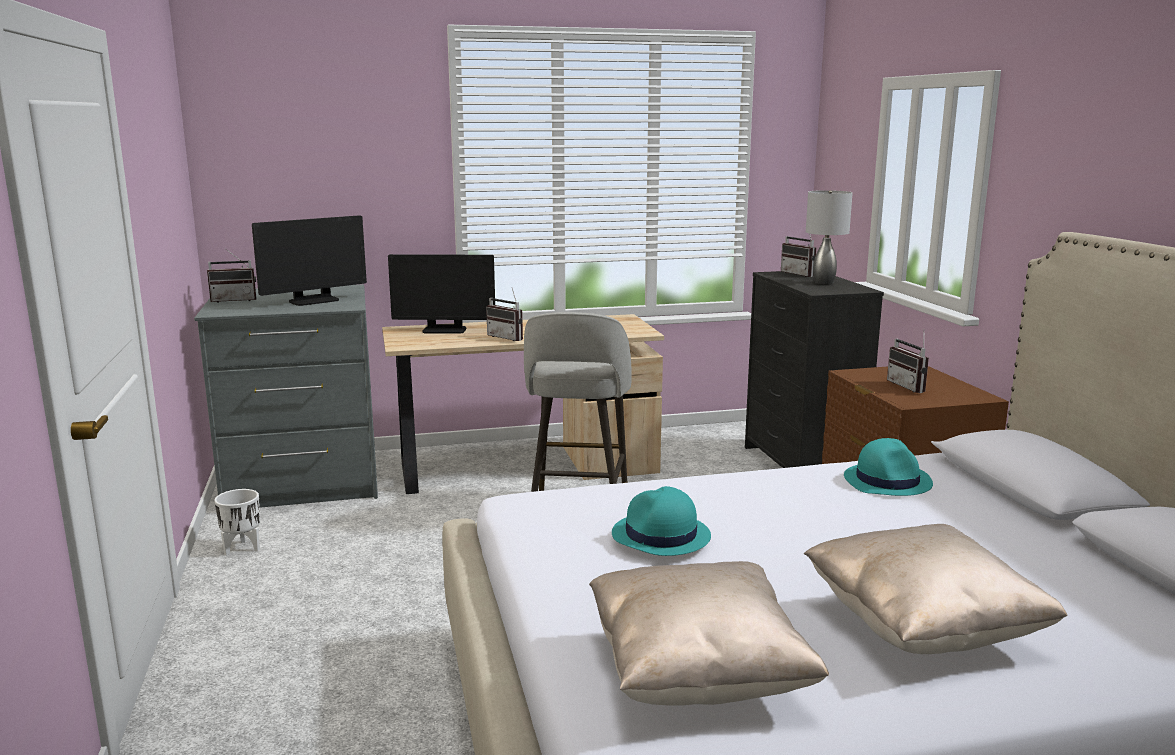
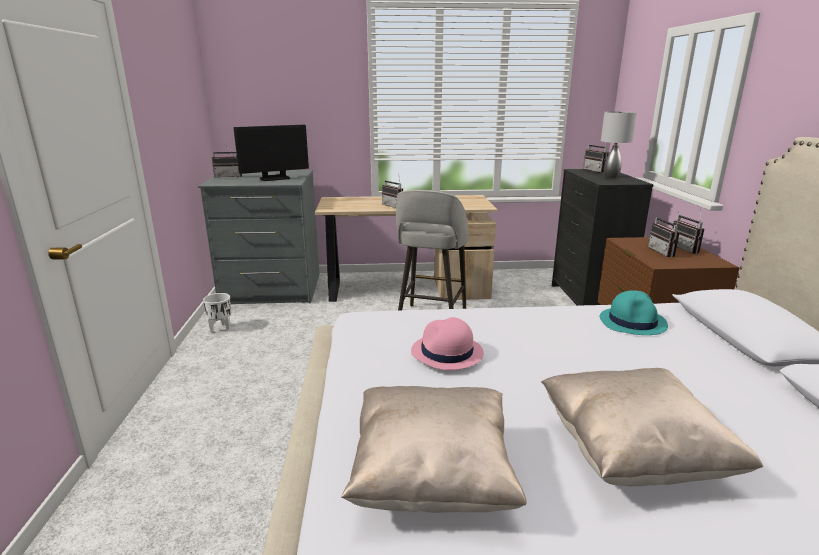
camera: 10 degrees right, 5 degrees up
(444, 330) = (358, 200): monitor -> none
(661, 536) = (446, 353): turquoise hat -> pink hat
(939, 380) = (687, 249): none -> radio

